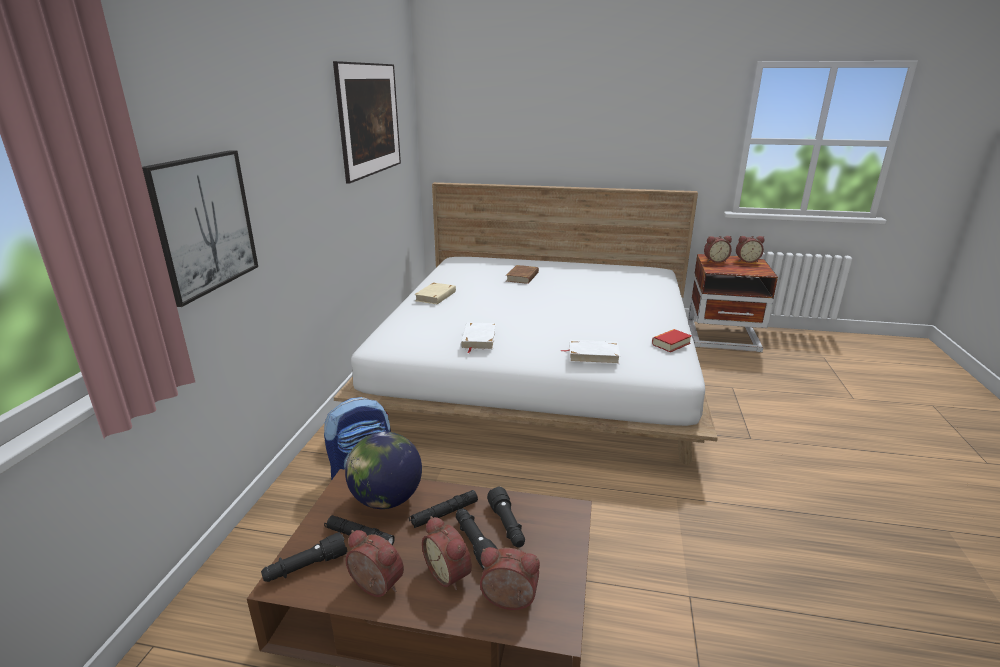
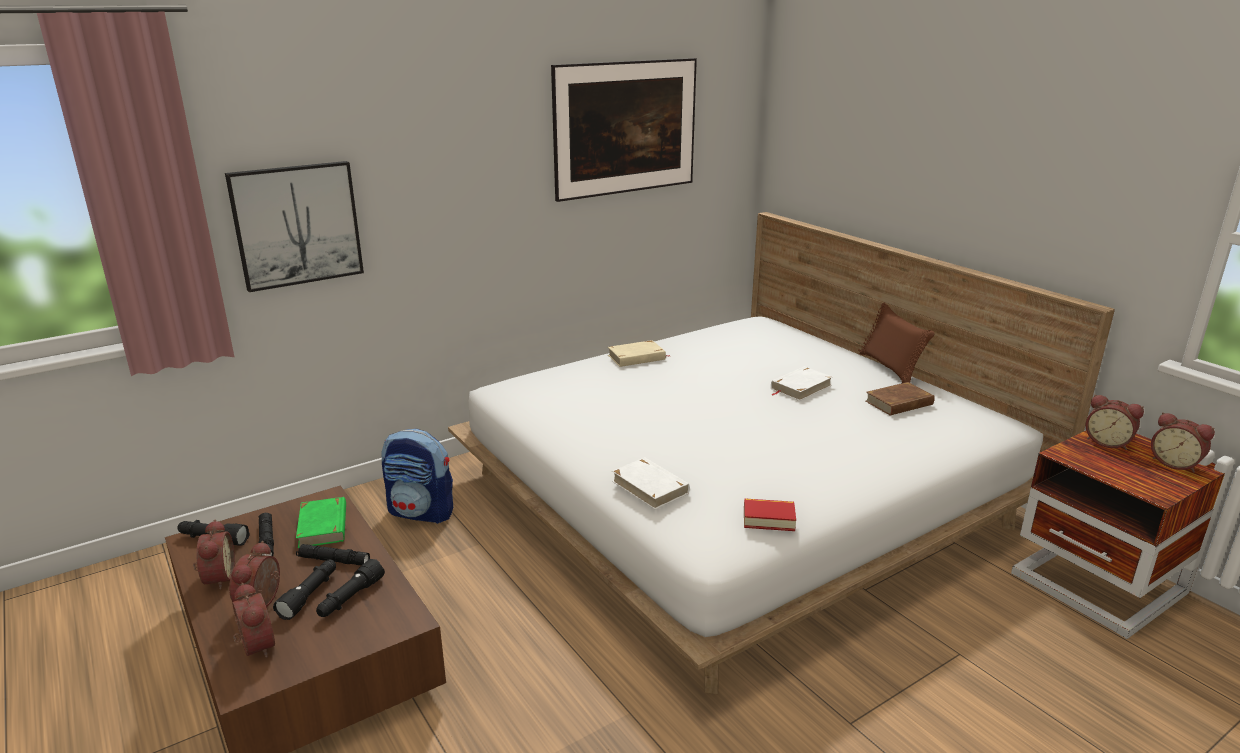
camera: 45 degrees right, 0 degrees up
(387, 499) = (323, 526): globe -> green book
(478, 339) = (579, 419): white book -> white book (800, 387)
(522, 277) = (775, 368): brown book -> brown book (899, 403)
(570, 261) = (891, 368): none -> brown pillow

